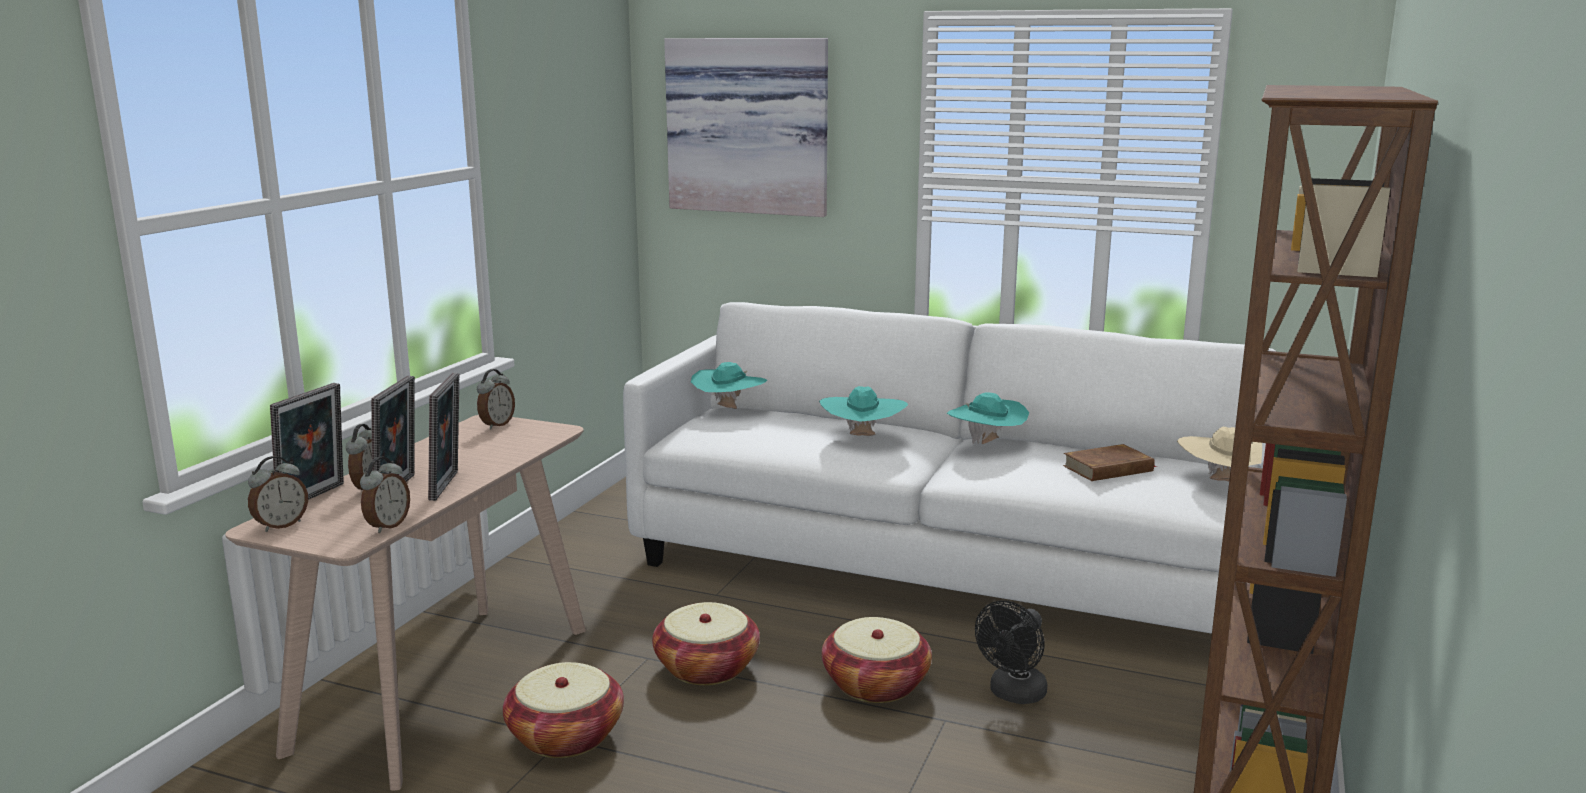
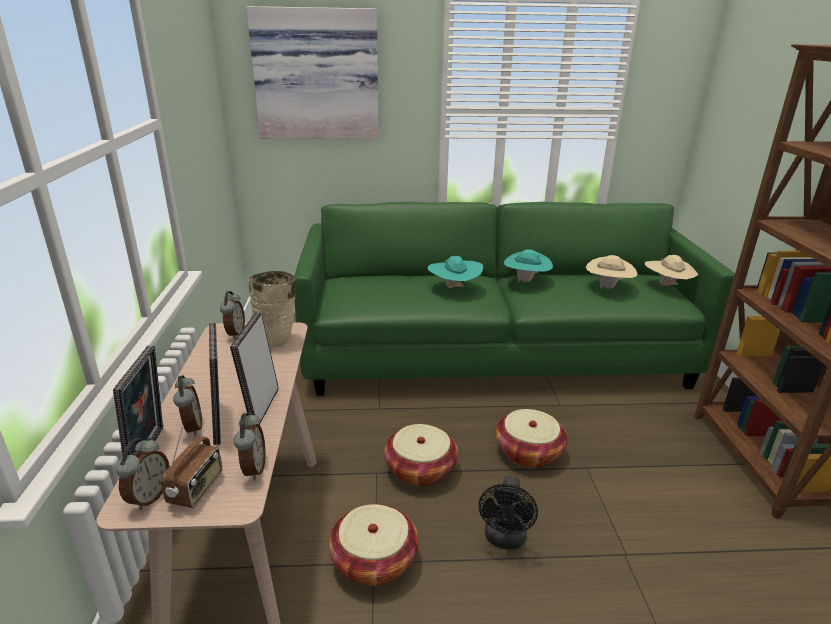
camera: 25 degrees left, 10 degrees up
(324, 529) = (197, 489): none -> radio
(448, 486) = (261, 407): picture frame -> picture frame turned 150 degrees counterclockwise
(534, 438) = (278, 341): none -> beige vase
(729, 410) = (347, 280): turquoise hat -> none
(949, 567) = (494, 354): white sofa -> green sofa
(1013, 695) = (604, 437): black fan -> black fan (504, 539)
(1108, 469) = (608, 288): brown book -> beige hat

